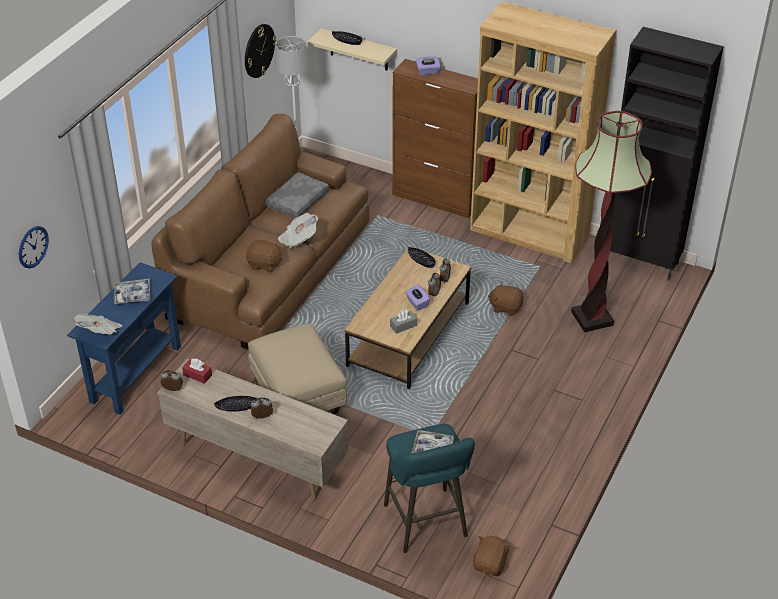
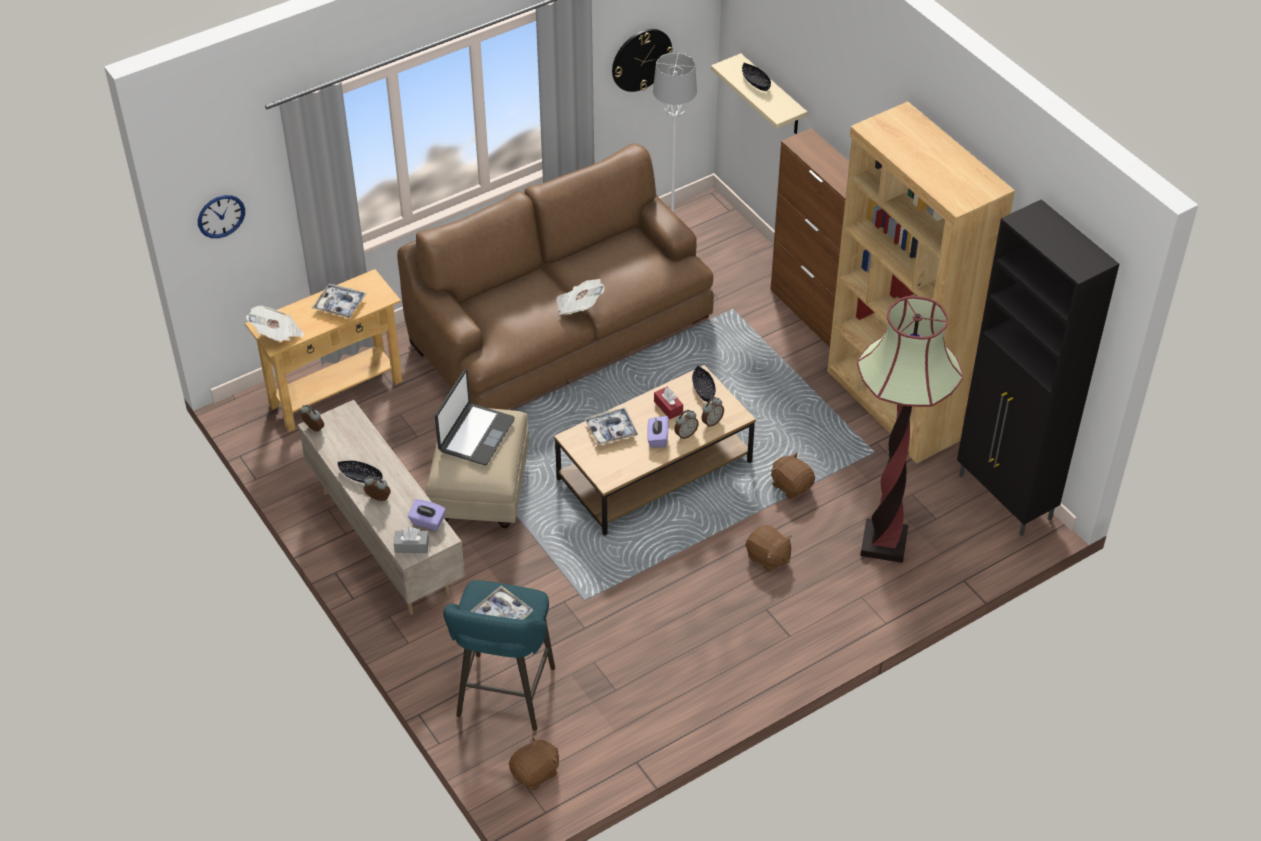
camera: 30 degrees right, 5 degrees up
(136, 374) = (336, 393): blue console table -> beige console table
(197, 375) = (350, 423): red tissue box -> red tissue box (668, 407)
(264, 264) = (519, 323): brown plush toy -> brown plush toy (768, 557)
(292, 349) = (475, 435): none -> laptop
(297, 201) = (613, 259): grey pillow -> none
(381, 310) = (611, 430): none -> tray
(403, 326) = (621, 459): grey tissue box -> grey tissue box (412, 546)
(428, 72) = (822, 156): purple tissue box -> purple tissue box (427, 522)

